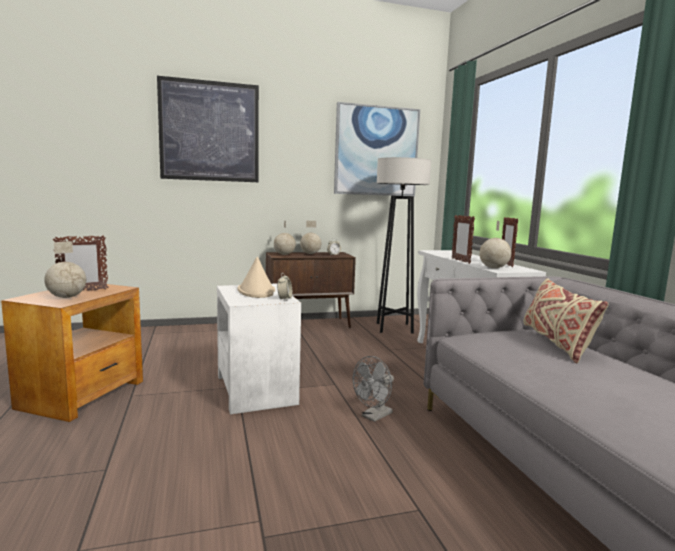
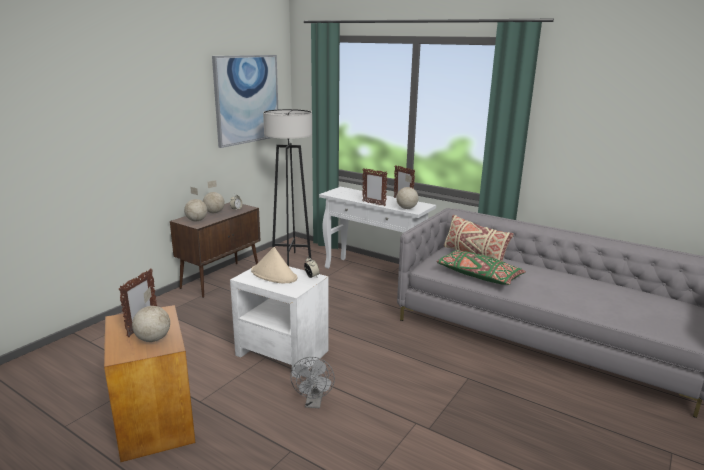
camera: 40 degrees left, 10 degrees up
(210, 131) = (100, 105): picture -> none
(374, 416) = (381, 338): grey fan -> grey fan (314, 403)
(523, 360) = (478, 275): none -> green pillow

